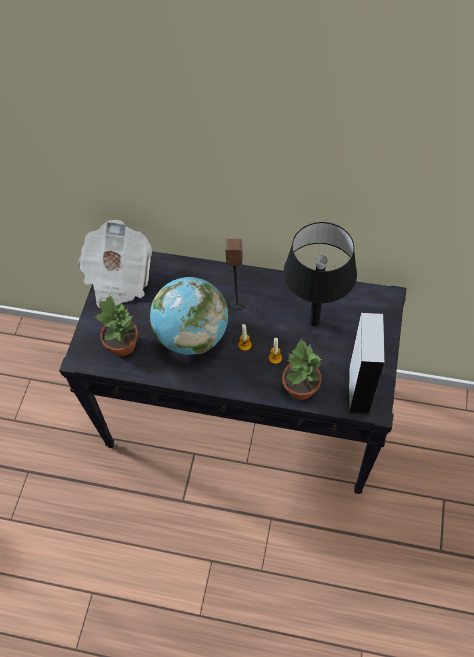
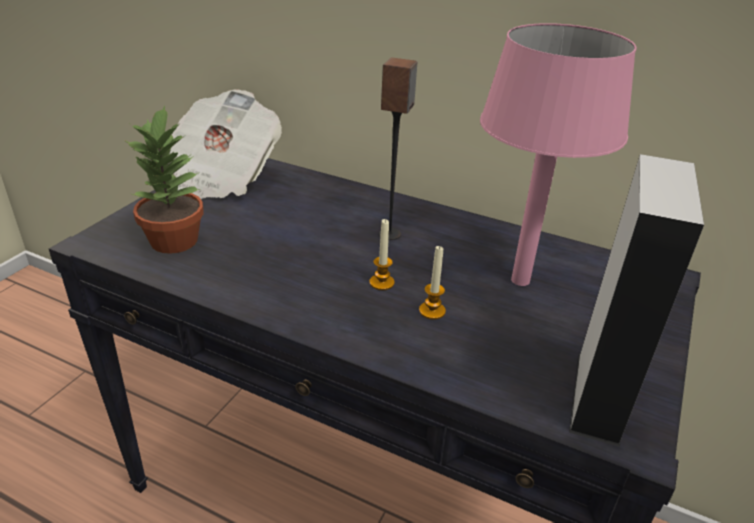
camera: 10 degrees right, 25 degrees down
(192, 335) = (296, 253): globe -> none
(300, 387) = (469, 363): potted plant -> none
(315, 322) = (521, 280): black table lamp -> pink table lamp

